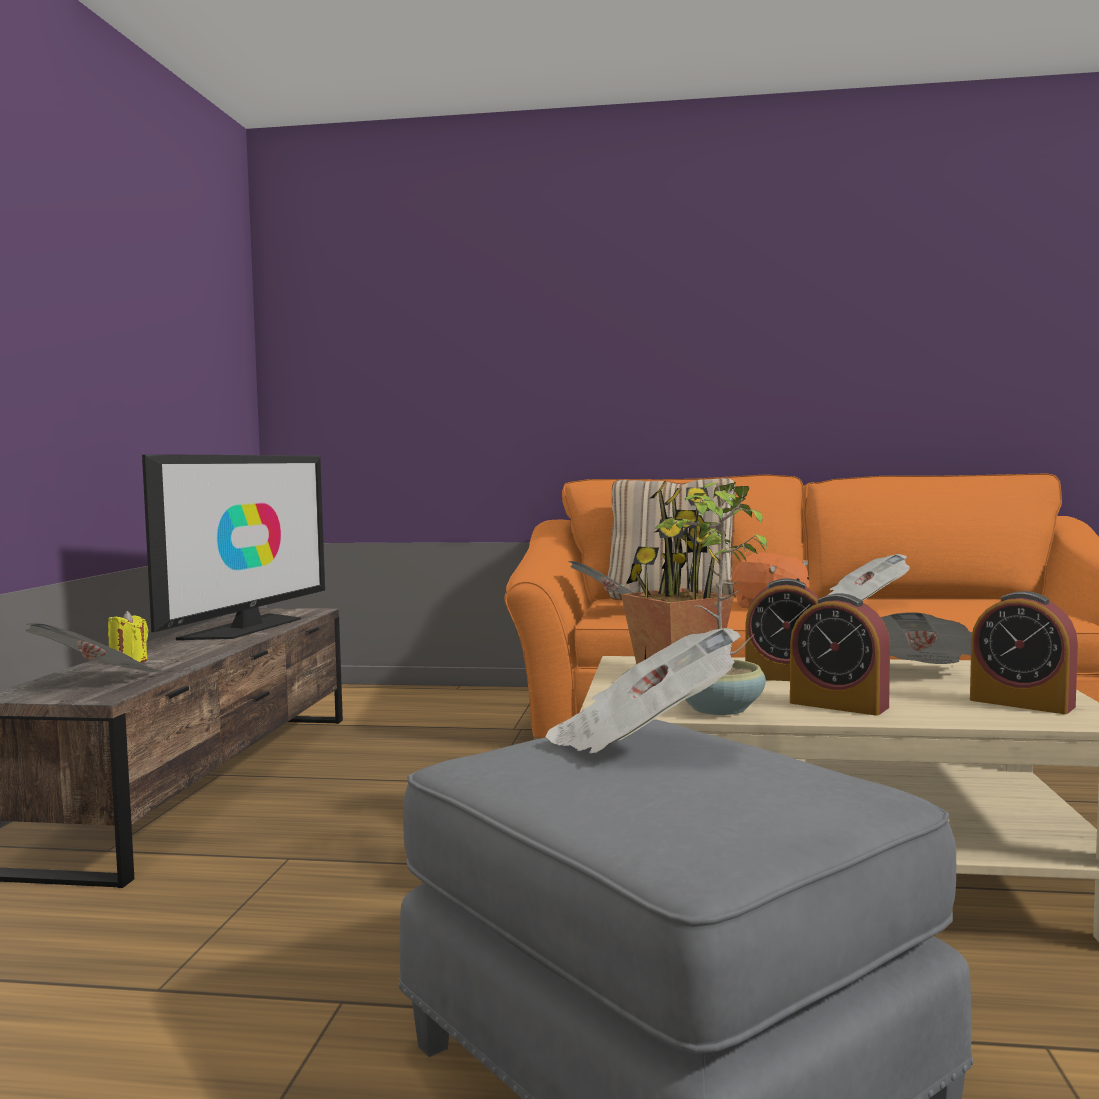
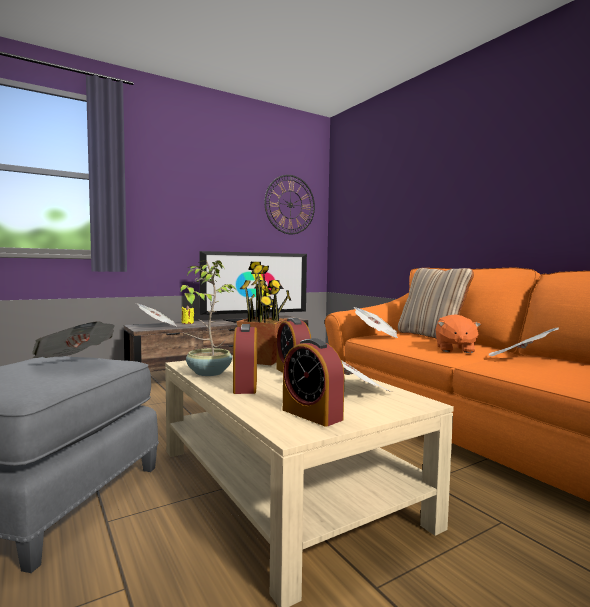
camera: 50 degrees right, 0 degrees up
(205, 331) = (290, 204): none -> wall clock
(1021, 703) = (312, 414): alarm clock -> alarm clock turned 45 degrees counterclockwise

